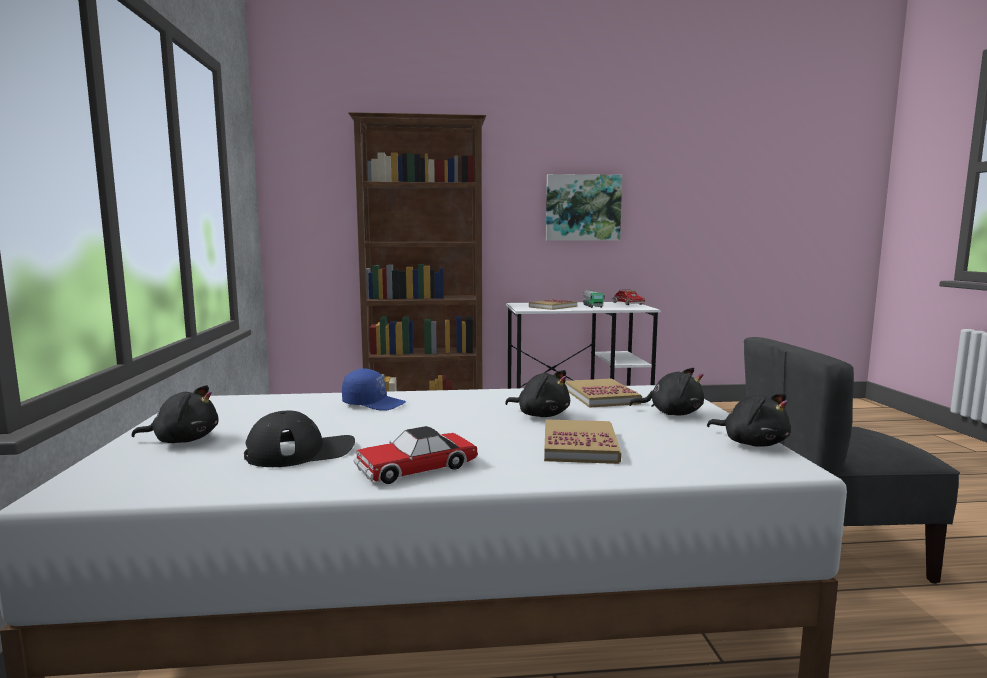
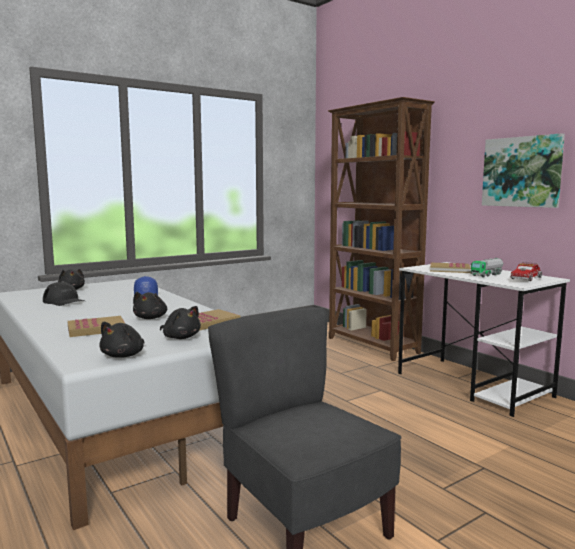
camera: 60 degrees right, 0 degrees up
(416, 468) = (49, 314): toy car -> none
(671, 413) = (181, 337): black plush toy -> black plush toy turned 45 degrees counterclockwise

